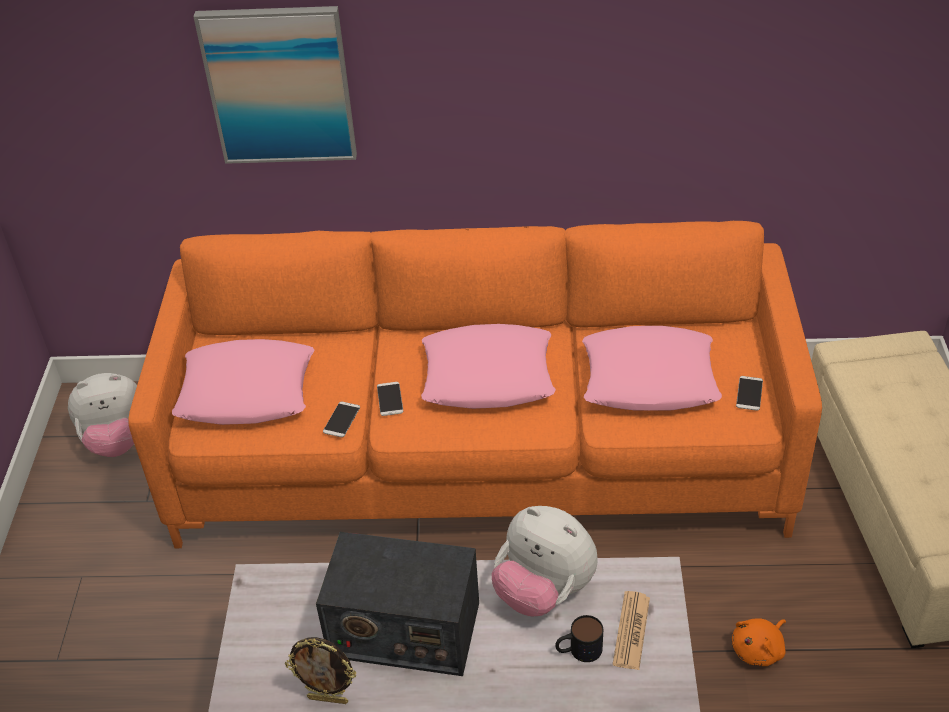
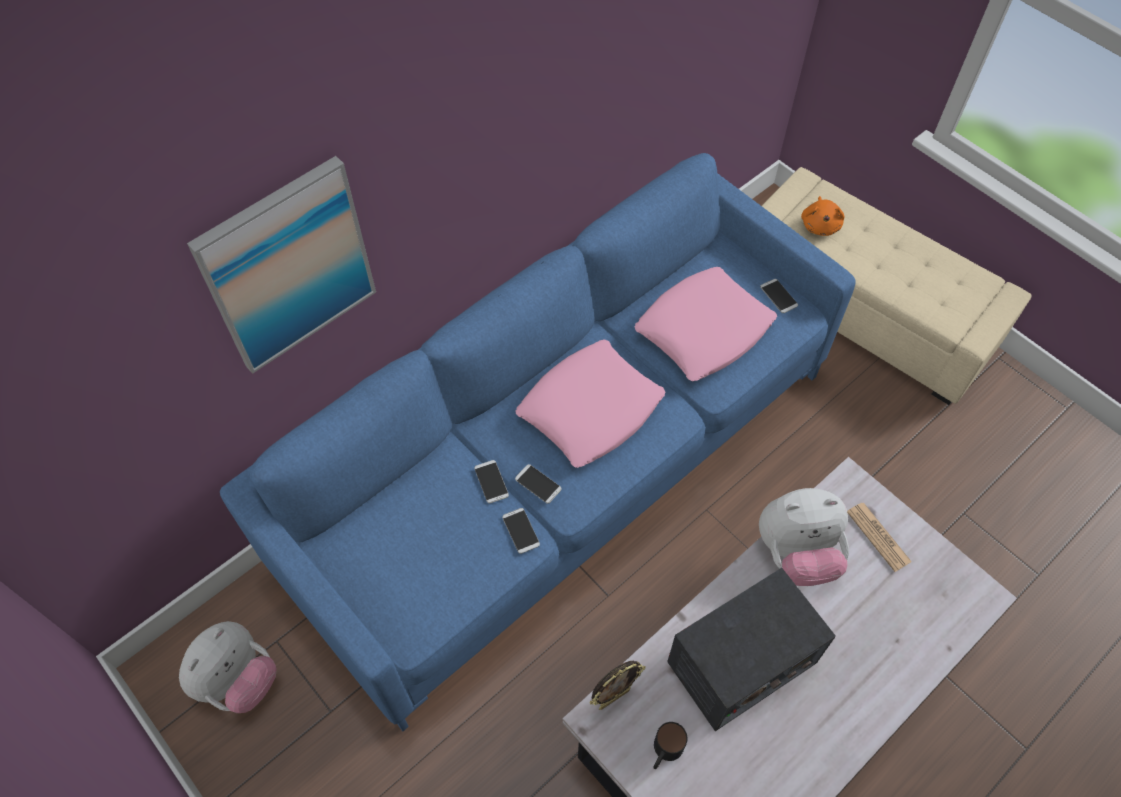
camera: 45 degrees left, 15 degrees up
(247, 391) = (413, 565): pink pillow -> none
(328, 699) = (752, 762): picture frame -> picture frame (614, 698)
(359, 377) = (491, 482): none -> phone
(480, 459) = (560, 468): orange sofa -> blue sofa
(578, 650) = (863, 579): mug -> mug (664, 752)
(759, 650) = (874, 474): orange plush toy -> orange plush toy (820, 225)

